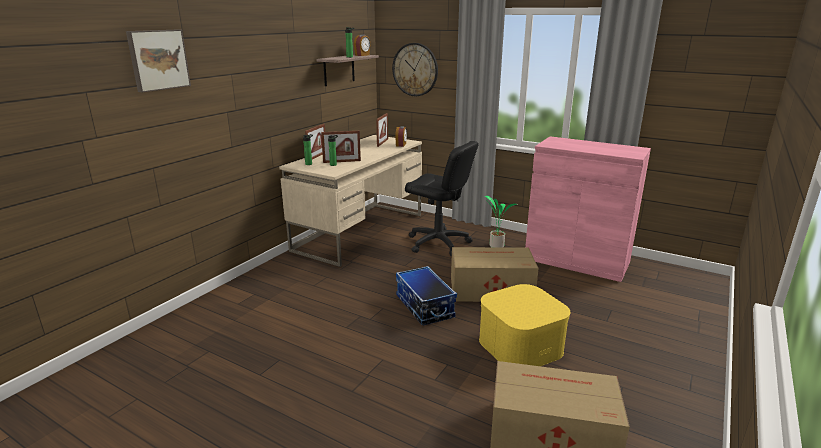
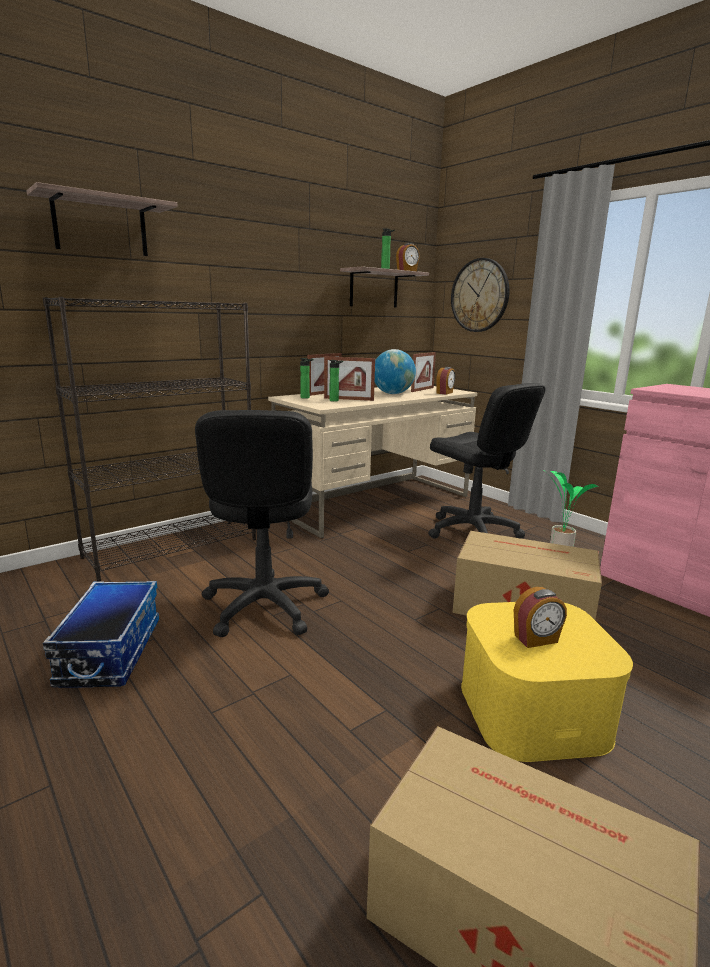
camera: 20 degrees right, 5 degrees down
(158, 60) = (100, 226): picture -> shelf
(235, 295) = (173, 548): none -> black bookcase
(336, 322) = (264, 606): none -> black office chair
(366, 150) = (392, 393): none -> globe
(424, 306) = (402, 610): storage box -> storage box (110, 652)
(522, 308) = (536, 639): none -> alarm clock

